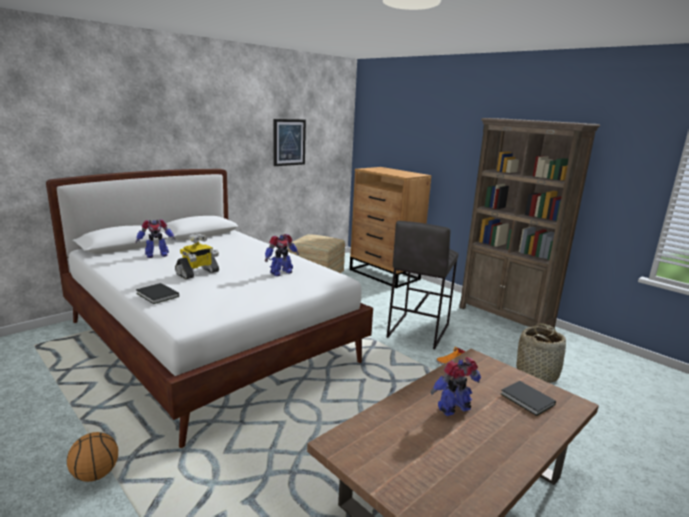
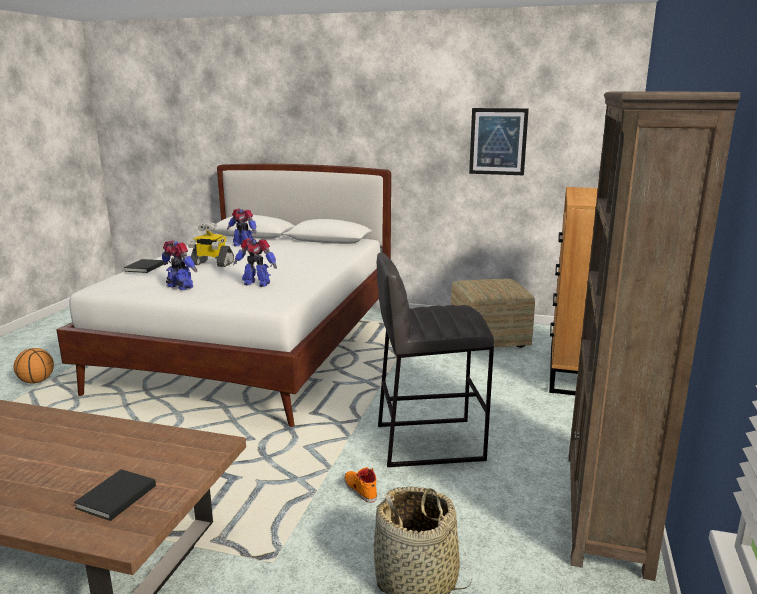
camera: 60 degrees right, 0 degrees up
(455, 409) = (70, 452): toy robot -> toy robot (180, 287)

